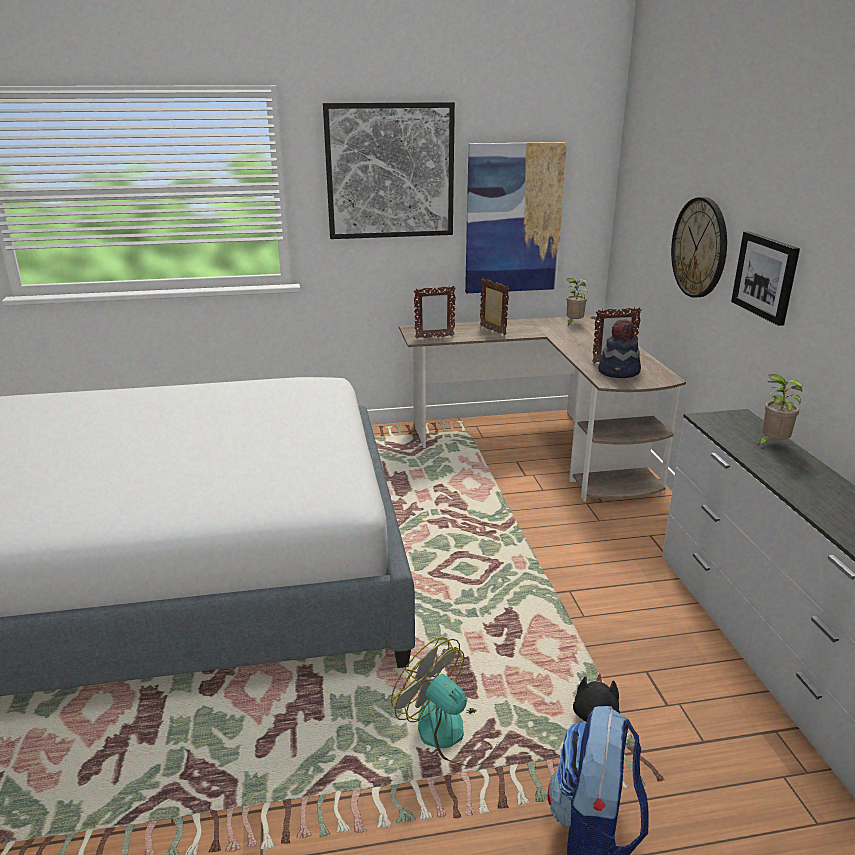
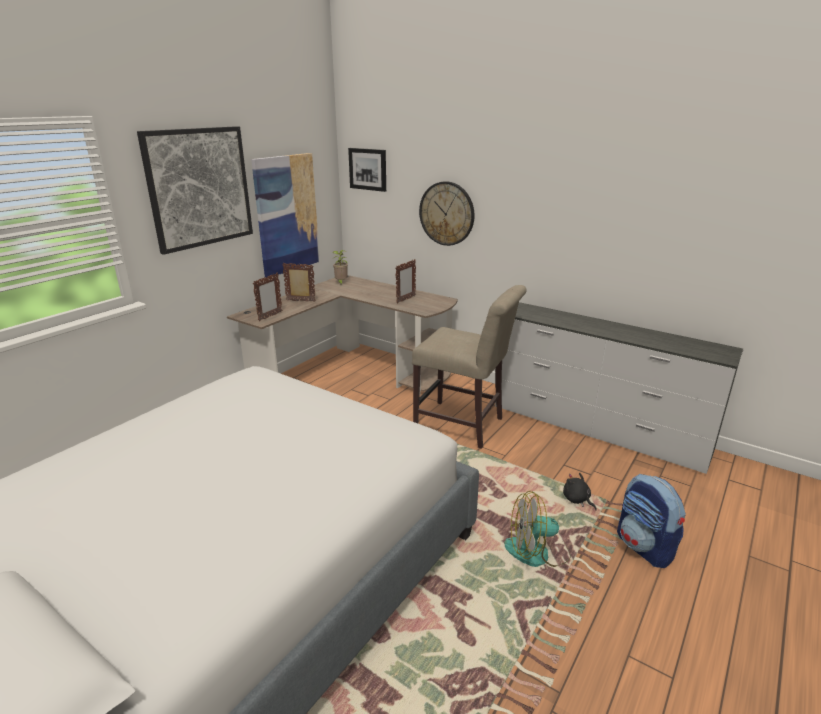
camera: 45 degrees left, 0 degrees up
(585, 558) = (463, 425): none -> beige chair
(619, 372) = (419, 304): hat -> none
(766, 276) = (514, 223): picture -> picture (368, 169)
(772, 444) = (559, 315): potted plant -> none

